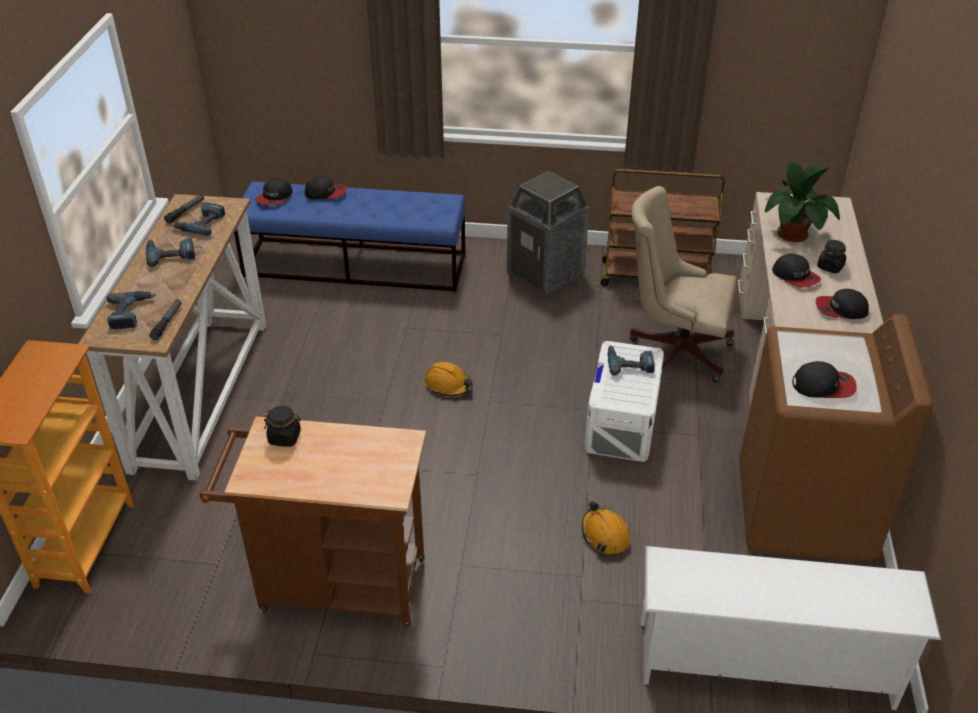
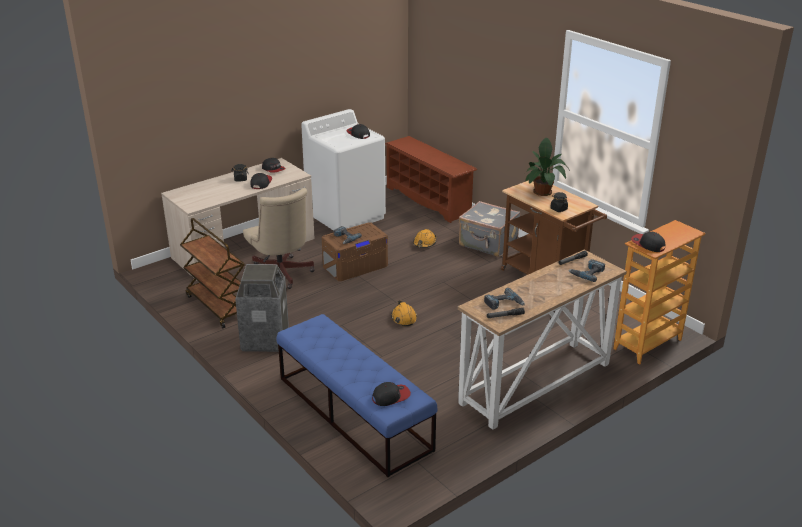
camera: 135 degrees left, 10 degrees down
(170, 254) = (539, 293): power drill -> none
(326, 193) = (354, 380): cap -> cap (648, 244)
(512, 609) = (488, 244): none -> grey suitcase
(622, 422) = (355, 266): white storage box -> brown storage box
(764, 667) = (429, 200): white shoe rack -> brown shoe rack
(793, 235) = (222, 193): potted plant -> potted plant (543, 191)
(804, 512) = (346, 215): brown washing machine -> white washing machine

